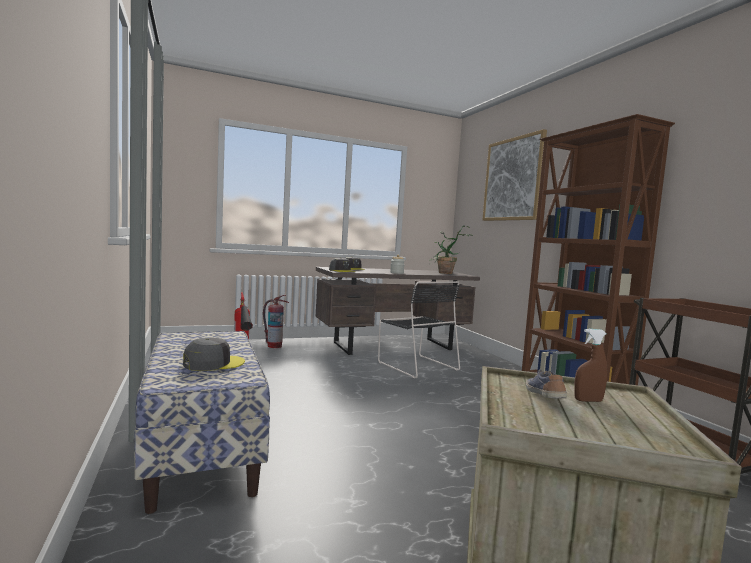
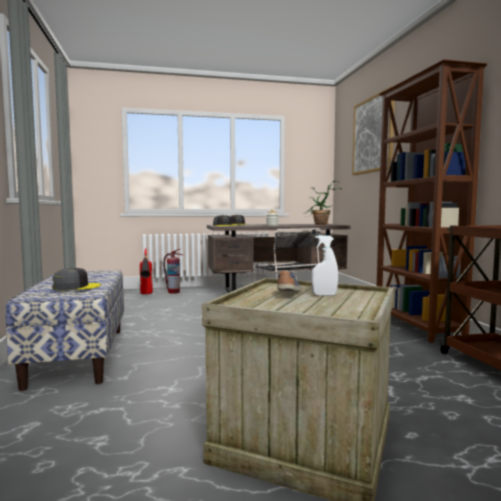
camera: 10 degrees right, 0 degrees up
(588, 400) = (324, 295): brown spray bottle -> white spray bottle

